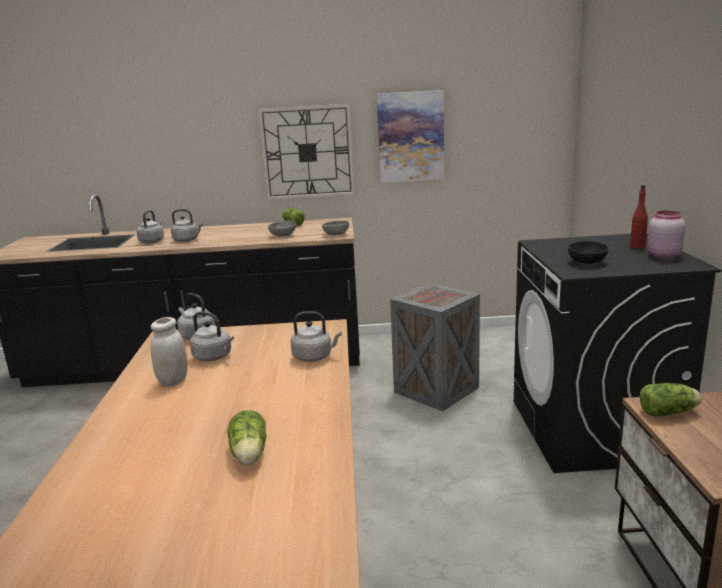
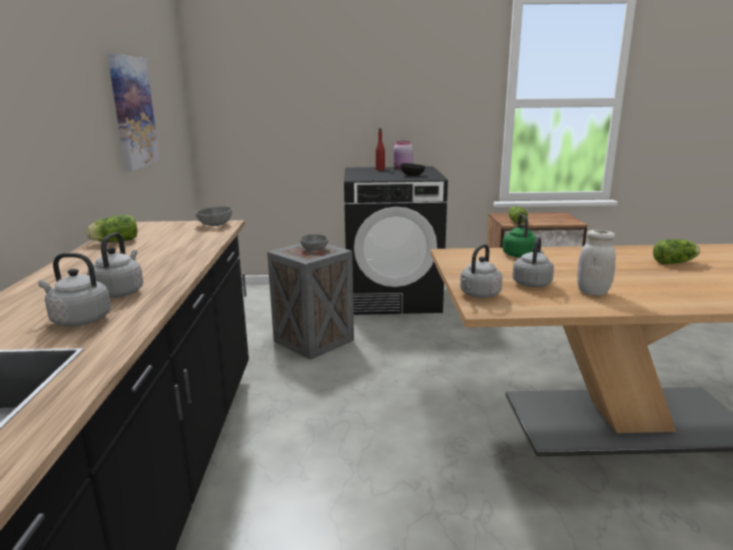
camera: 90 degrees left, 0 degrees up
(283, 235) = (184, 243): grey bowl -> grey bowl (315, 249)
(307, 152) = (73, 134): wall clock -> none
(314, 357) = (518, 254): grey kettle -> green kettle

